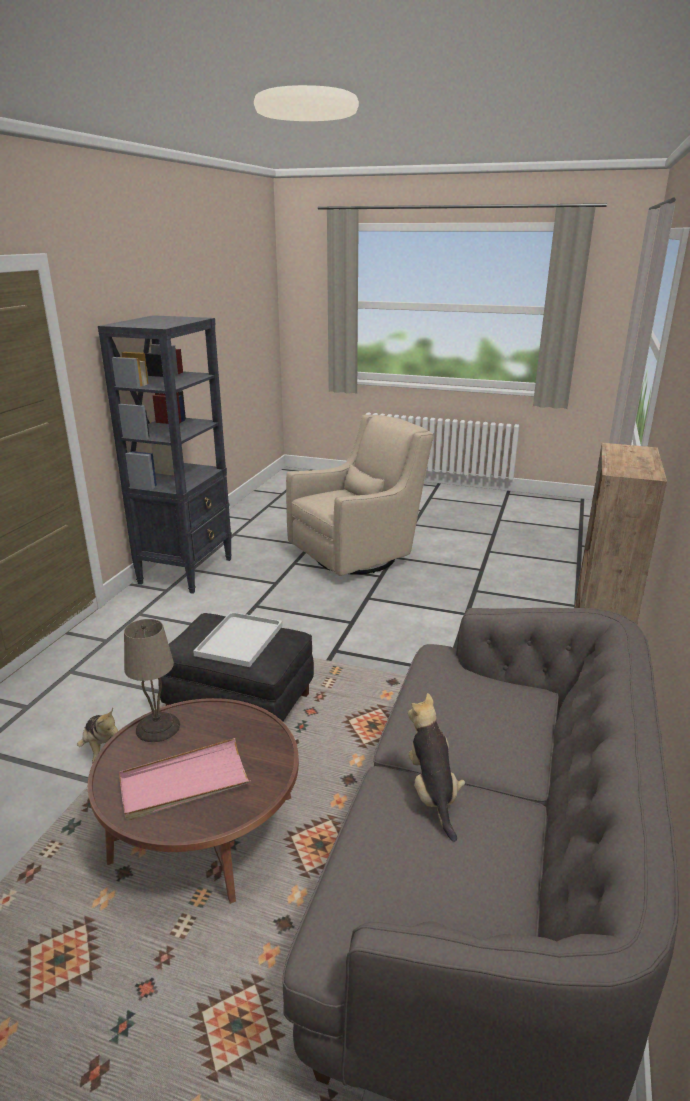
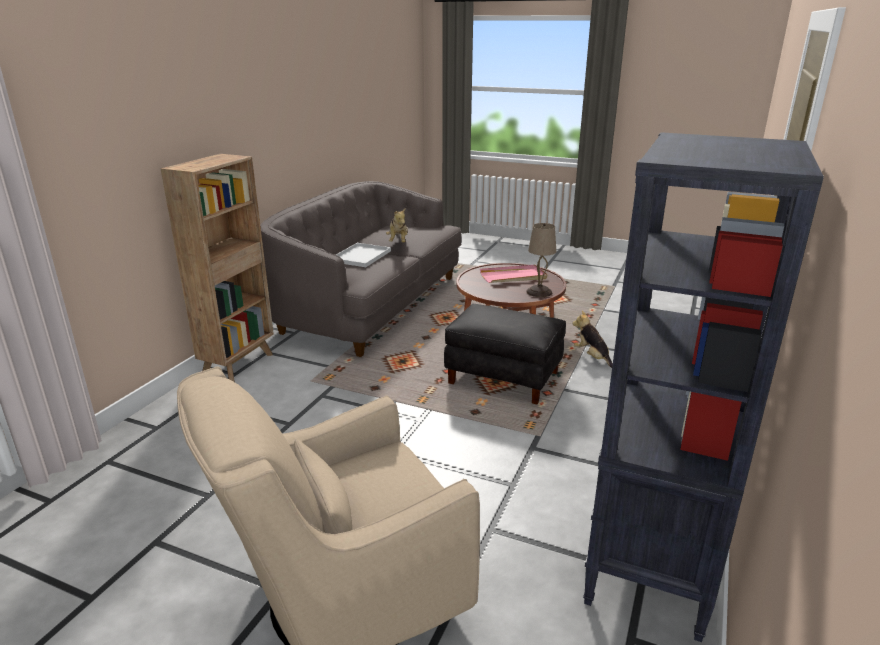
camera: 175 degrees left, 0 degrees up
(239, 641) = (502, 318): white tray -> white tray (361, 255)

